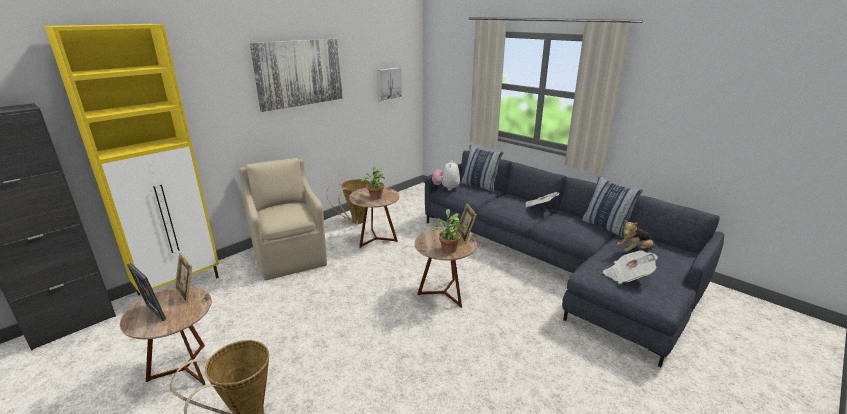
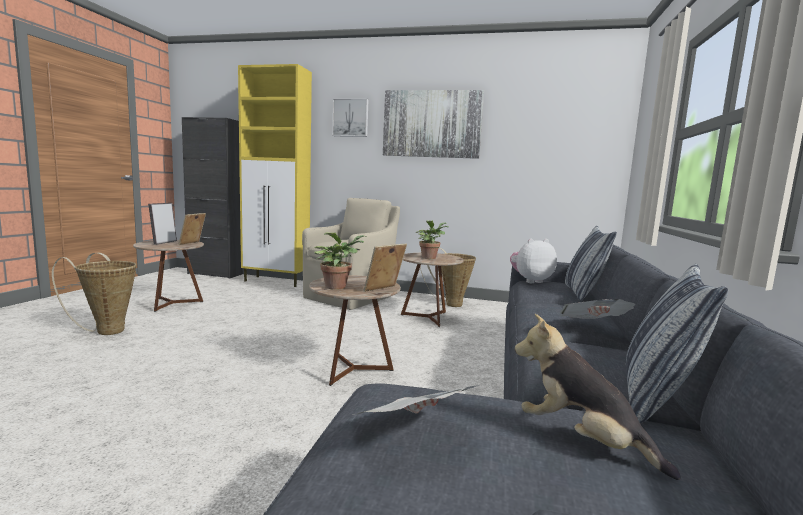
camera: 60 degrees right, 15 degrees down
(388, 84) = (559, 153): picture -> picture (350, 118)

